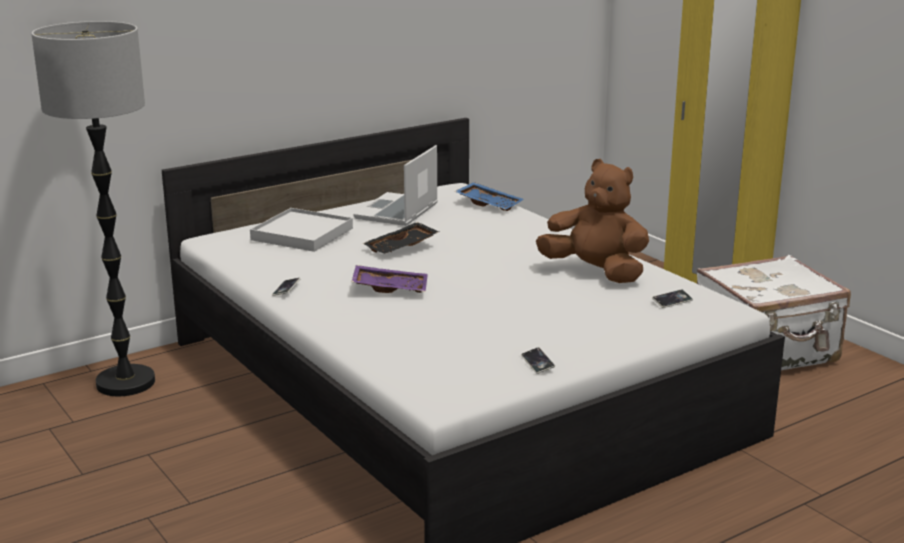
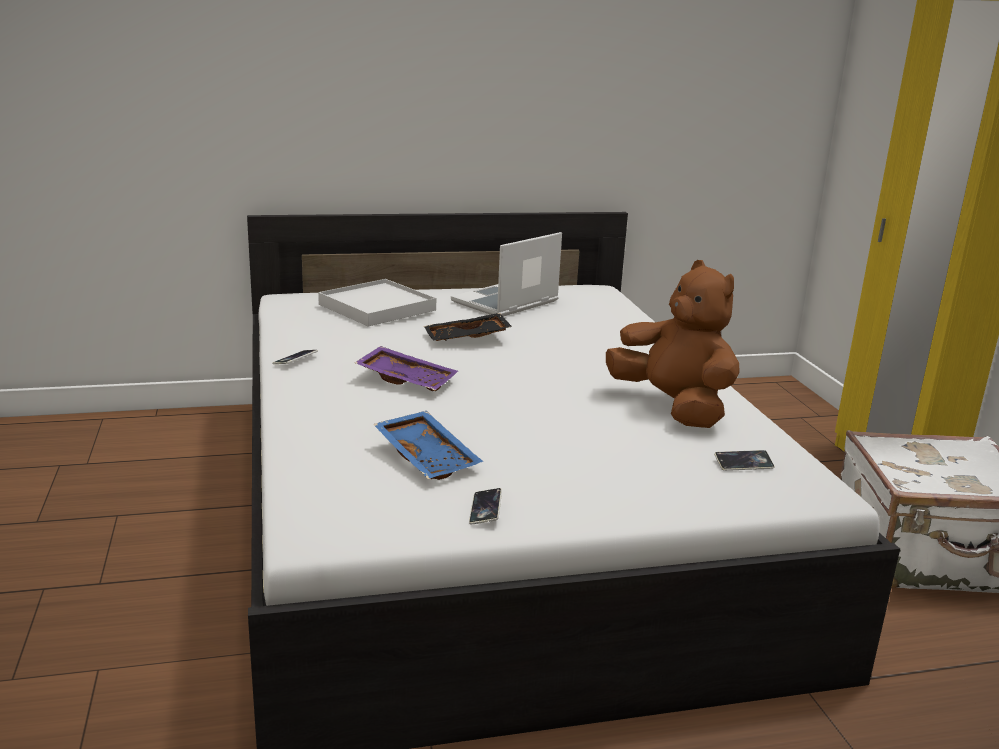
camera: 20 degrees right, 0 degrees up
(125, 382) = (173, 434): floor lamp -> none
(489, 204) = (616, 310): blue tray -> blue tray (428, 457)

